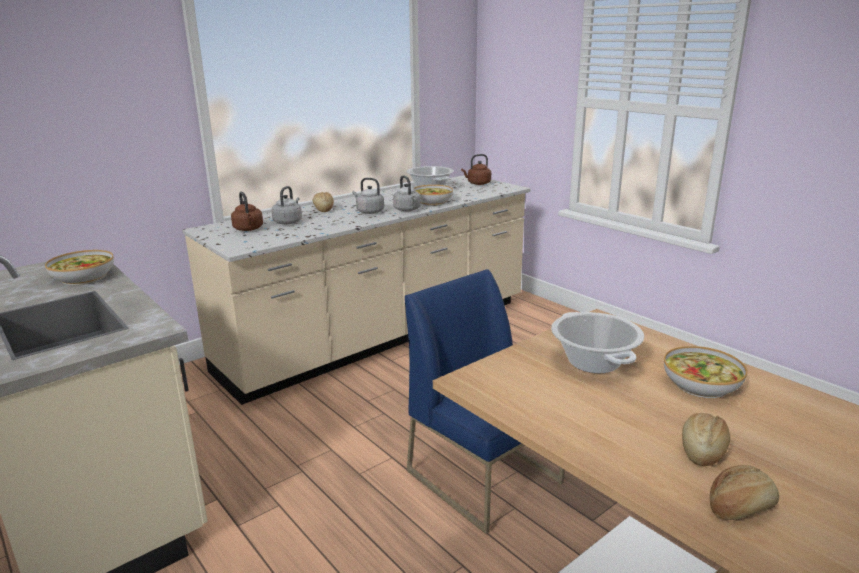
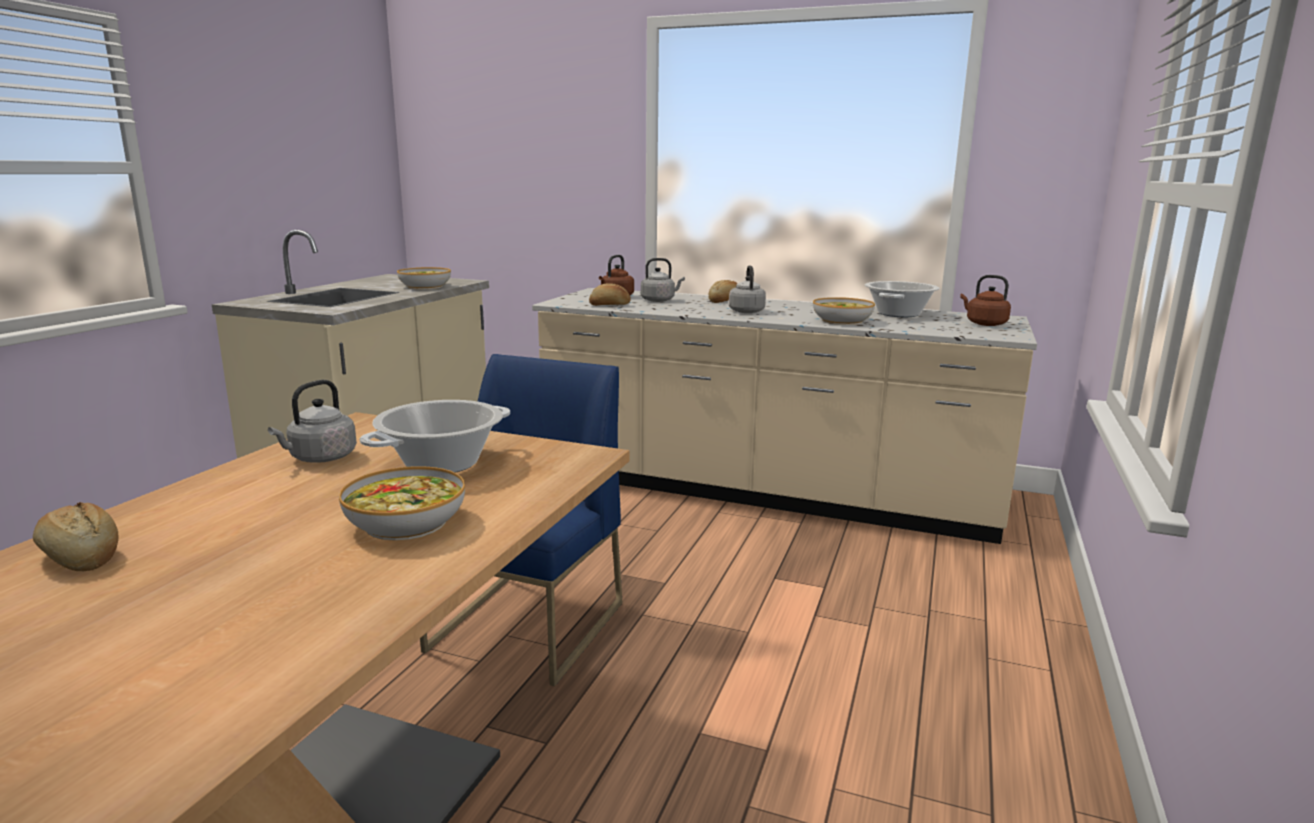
camera: 60 degrees right, 5 degrees down
(407, 210) = (783, 319): grey kettle -> grey kettle (320, 458)
(703, 450) = (217, 532): bread -> bread (609, 305)

